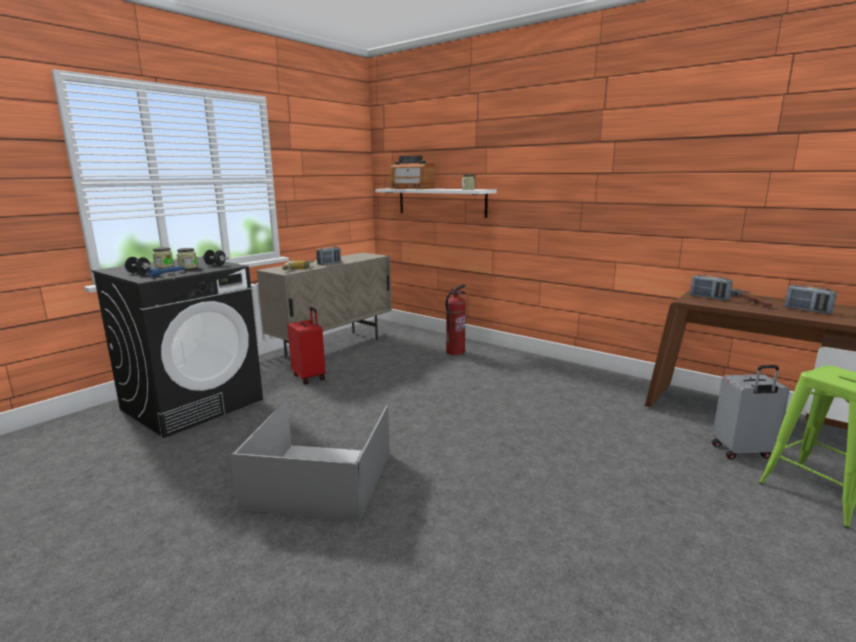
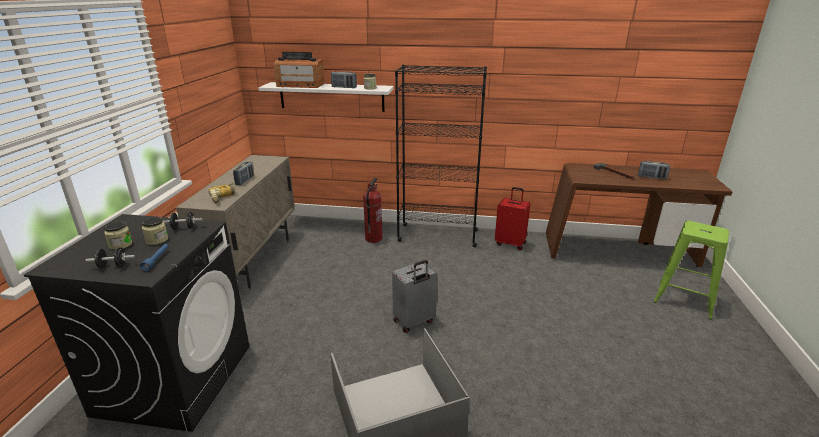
camera: 30 degrees left, 10 degrees up
(309, 377) = (268, 305): red suitcase -> red suitcase (510, 243)
(525, 361) = (437, 235): none -> black bookcase
(709, 298) = (589, 174): radio -> radio (344, 87)
(742, 452) = (628, 280): grey suitcase -> grey suitcase (414, 322)

